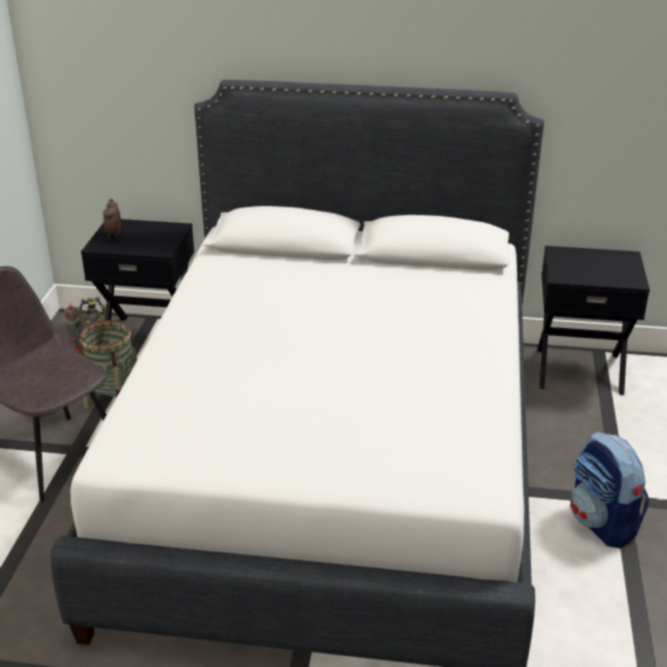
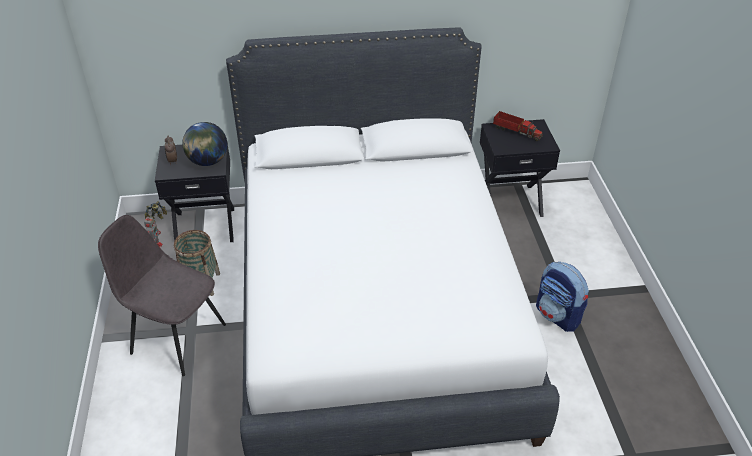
camera: 15 degrees left, 10 degrees up
(156, 241) = (208, 161): none -> globe
(592, 260) = (516, 131): none -> toy truck

